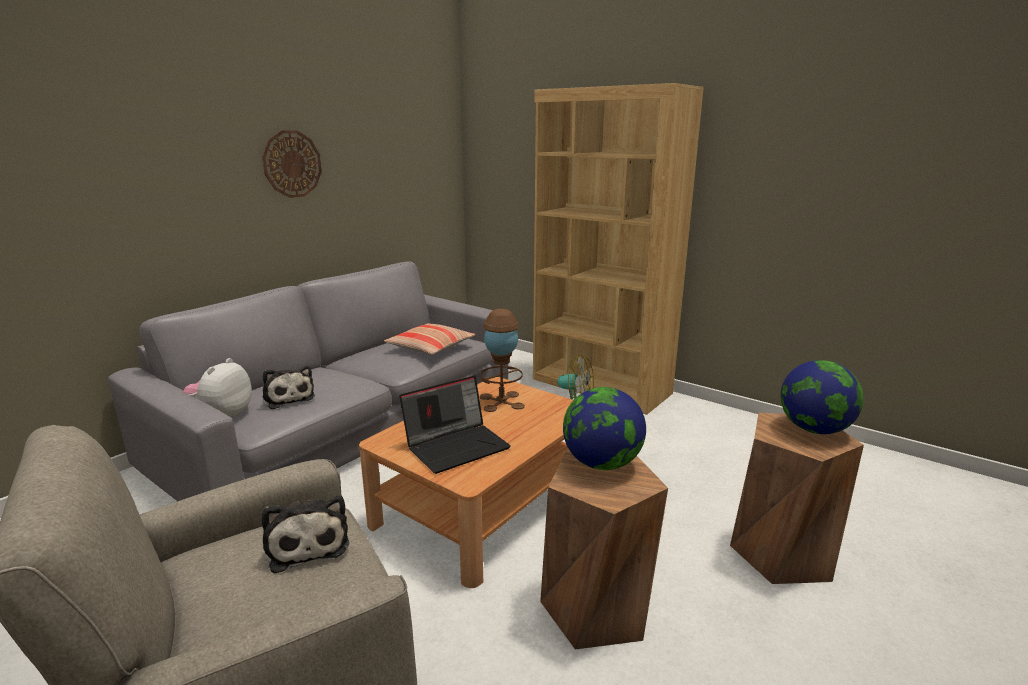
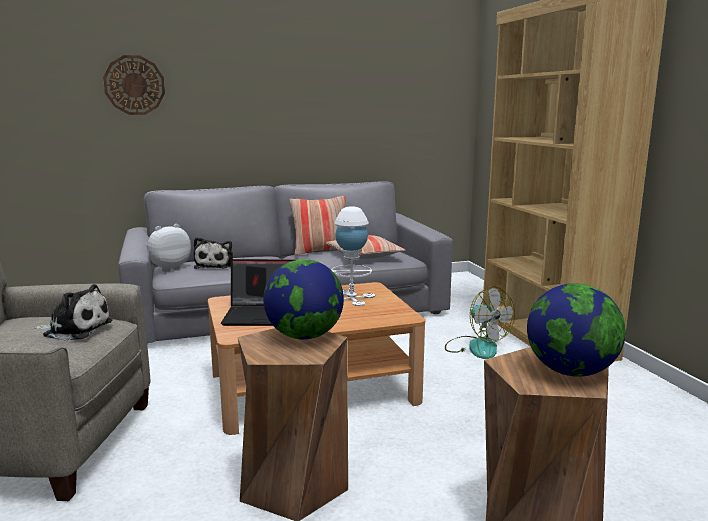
camera: 35 degrees right, 5 degrees down
(292, 164) = (290, 88): wall clock -> wall clock (134, 85)
(307, 543) = (75, 329): plush toy -> plush toy turned 90 degrees counterclockwise
(368, 350) = (321, 251): none -> pillow
(501, 401) = (351, 298): brown table lamp -> white table lamp

